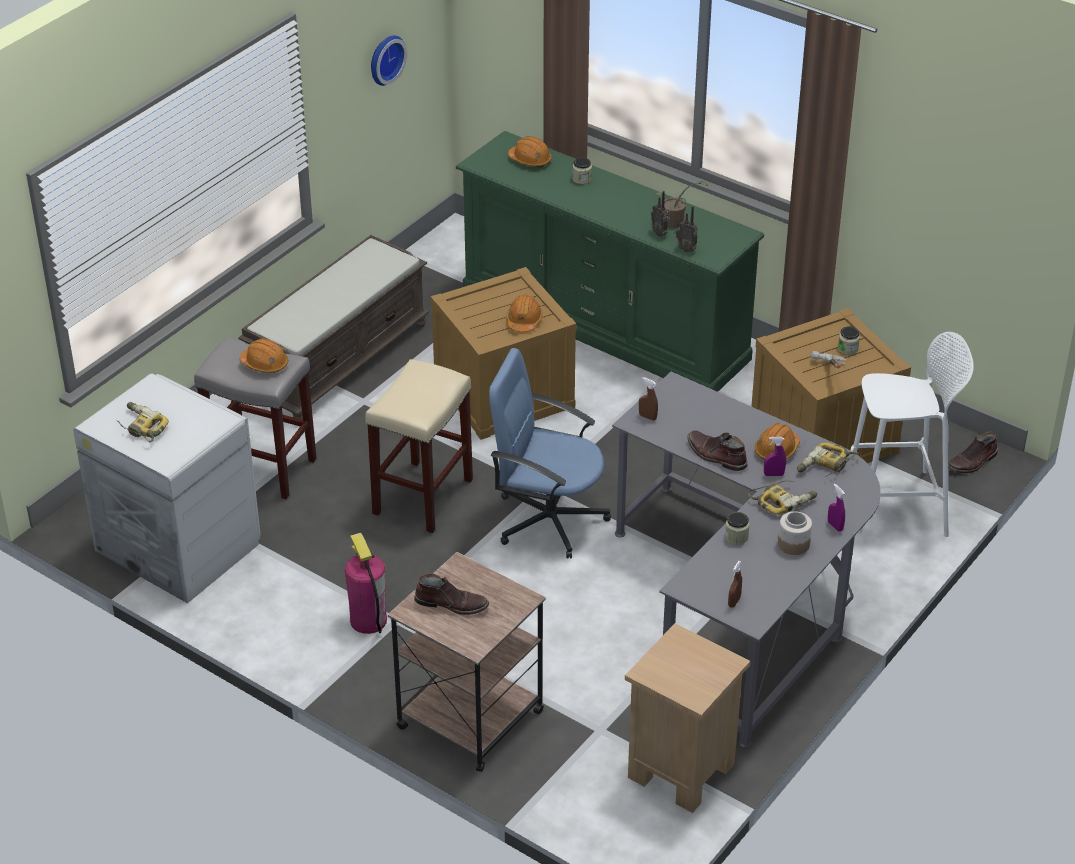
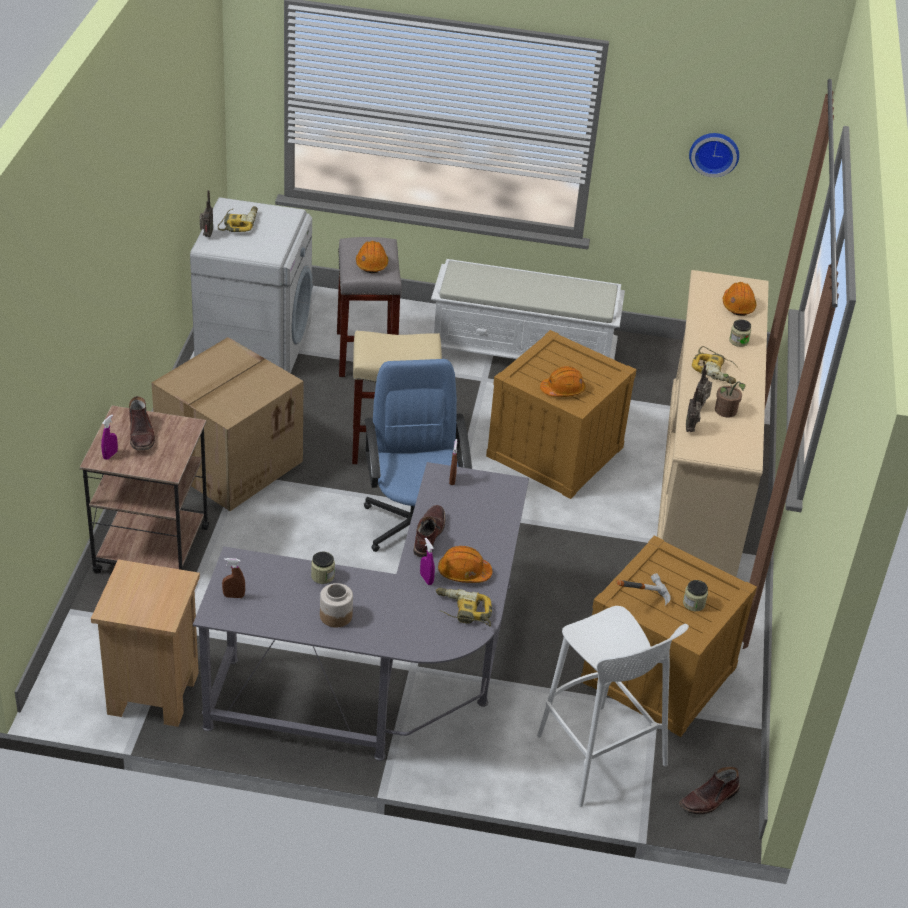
camera: 60 degrees right, 0 degrees up
(146, 457) = (206, 235): none -> radio
(339, 360) = (523, 351): brown bench -> white bench
(368, 620) = (230, 461): fire extinguisher -> cardboard box
(604, 324) = (700, 484): green cabinet -> beige cabinet
(783, 500) = (393, 594): power drill -> power drill (715, 371)
(835, 526) = (379, 638): purple spray bottle -> purple spray bottle (110, 455)
(972, 462) = (709, 799): brown boot -> brown boot turned 60 degrees counterclockwise

